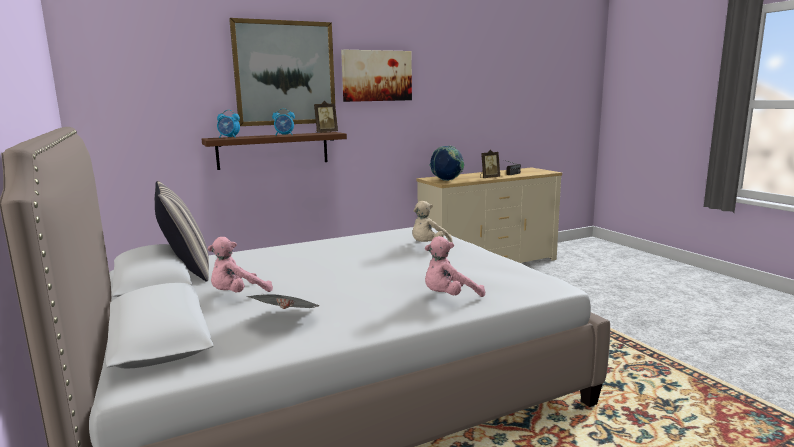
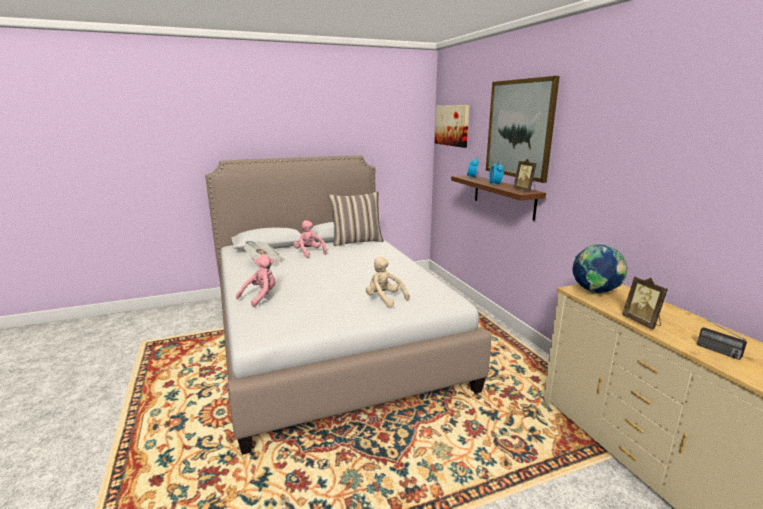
camera: 95 degrees right, 5 degrees up
(376, 76) = (594, 136): picture -> picture (452, 125)
(449, 297) = (260, 297): pink plush toy -> pink plush toy turned 60 degrees clockwise

